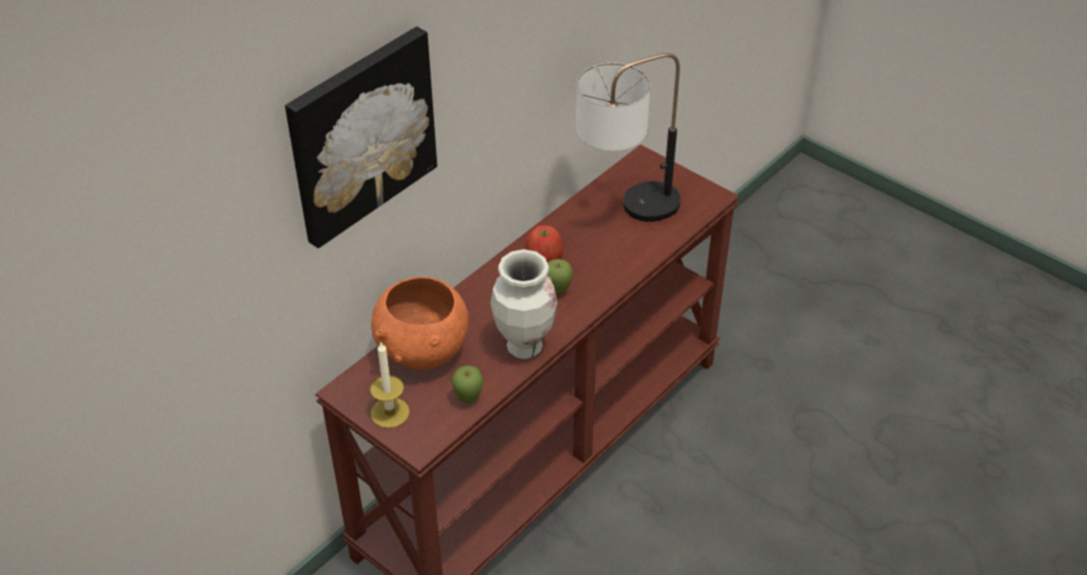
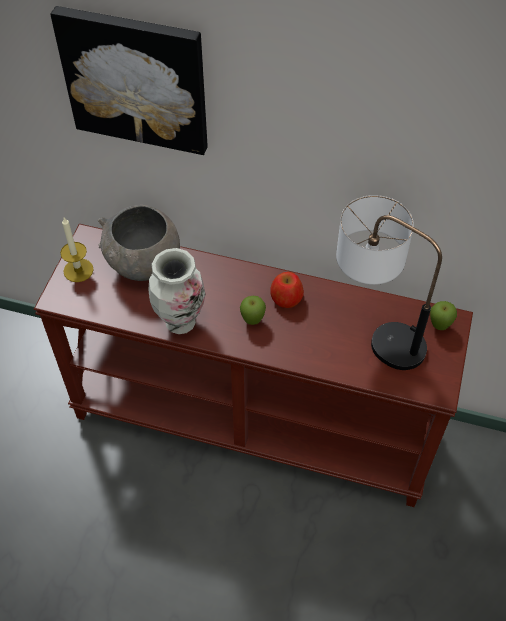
camera: 65 degrees right, 10 degrees up
(423, 353) = (144, 265): orange bowl -> grey bowl
(468, 399) = (111, 309): apple -> apple (439, 326)

